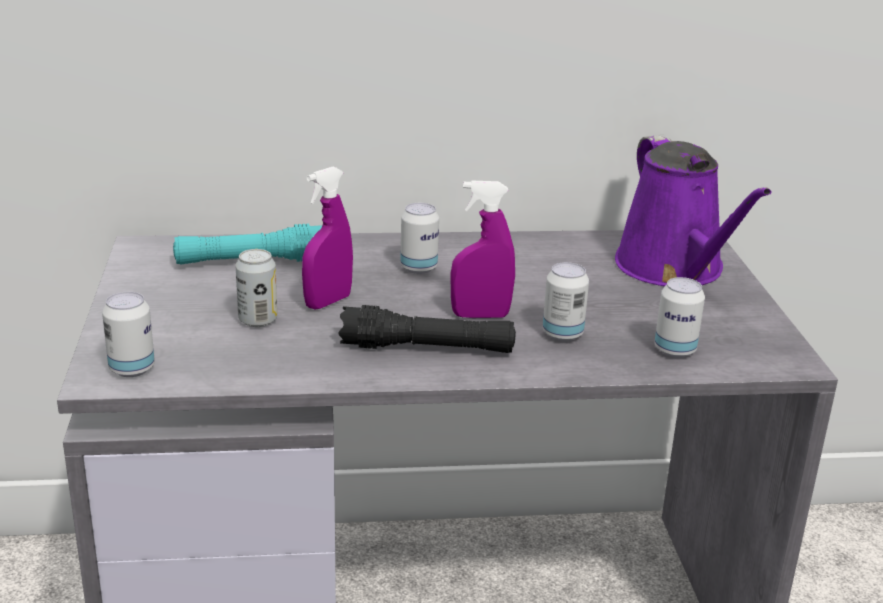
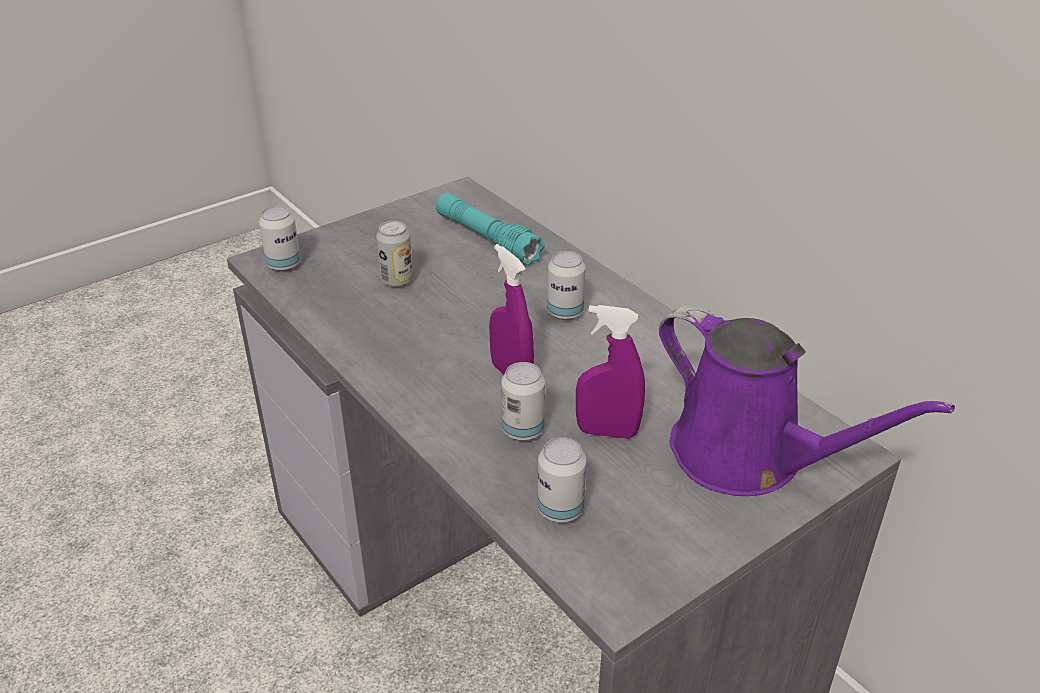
camera: 60 degrees right, 10 degrees up
(328, 302) = (456, 296): purple spray bottle -> purple spray bottle (607, 432)
(427, 348) = (426, 369): black flashlight -> none
(674, 269) = (747, 457): purple watering can -> purple watering can turned 90 degrees counterclockwise

